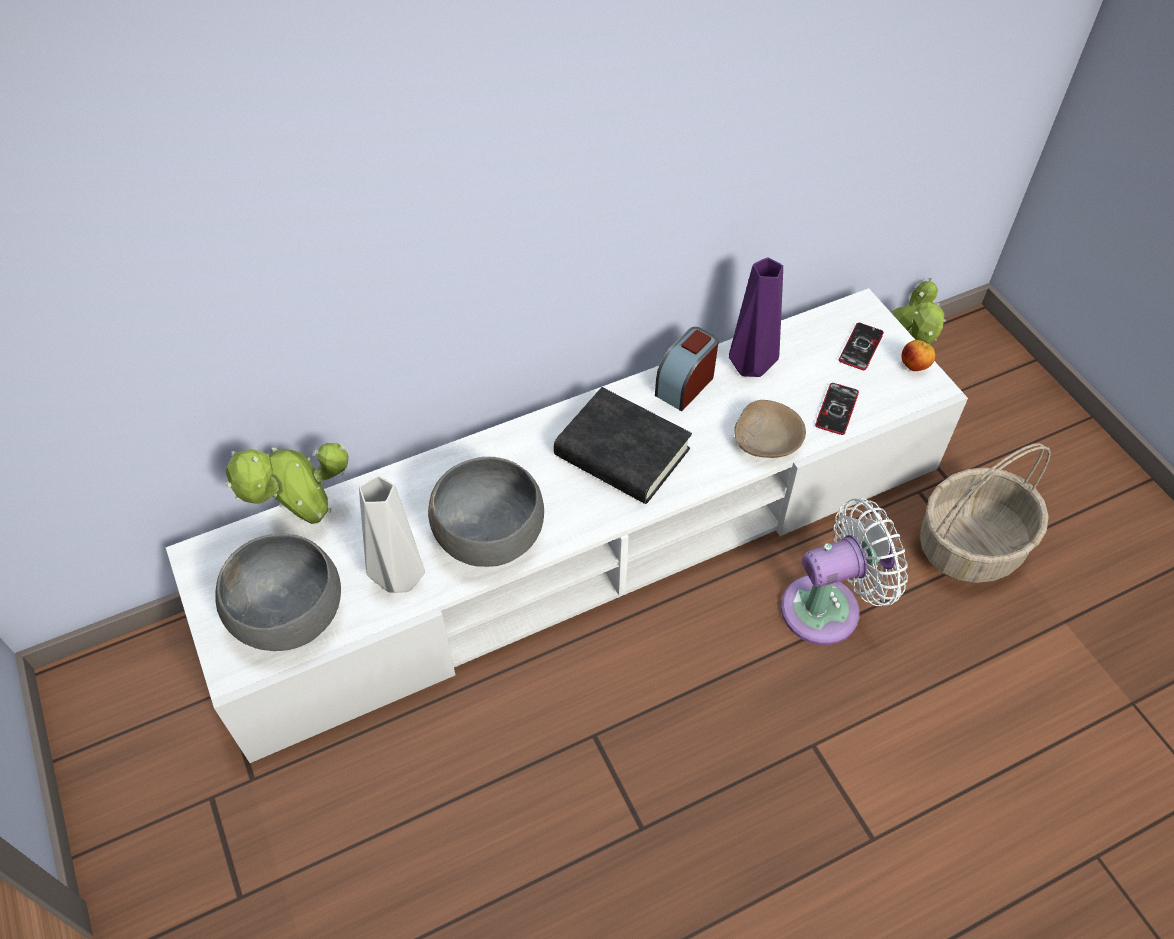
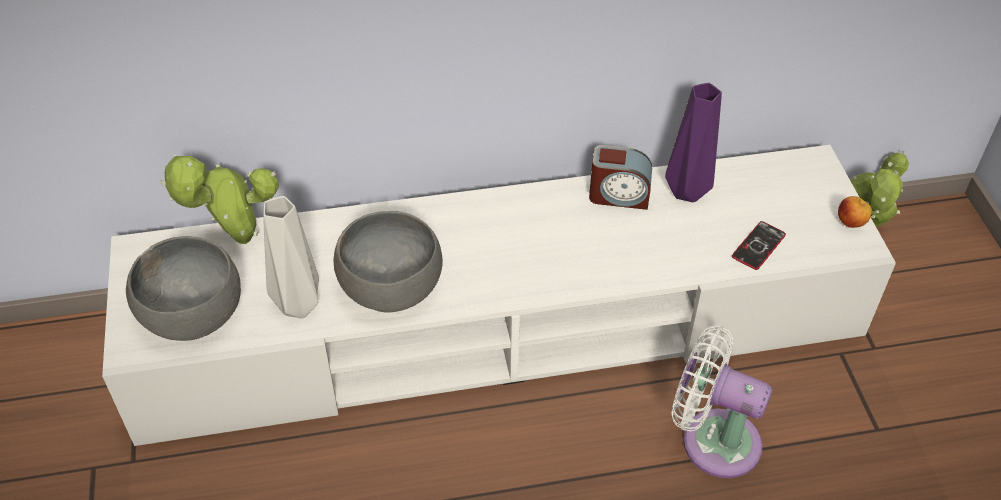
camera: 15 degrees right, 5 degrees down
(622, 453) = (537, 242): black book -> none
(685, 385) = (619, 195): alarm clock -> alarm clock turned 135 degrees counterclockwise
(766, 440) = (679, 260): beige bowl -> none
(828, 607) = (713, 439): white fan -> white fan turned 150 degrees counterclockwise
(860, 347) = (802, 195): phone -> none
(970, 545) = (877, 415): basket -> none

